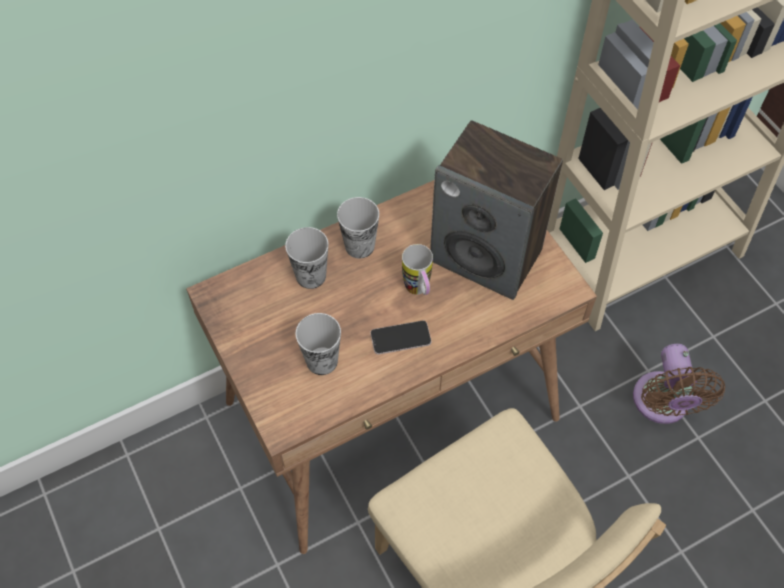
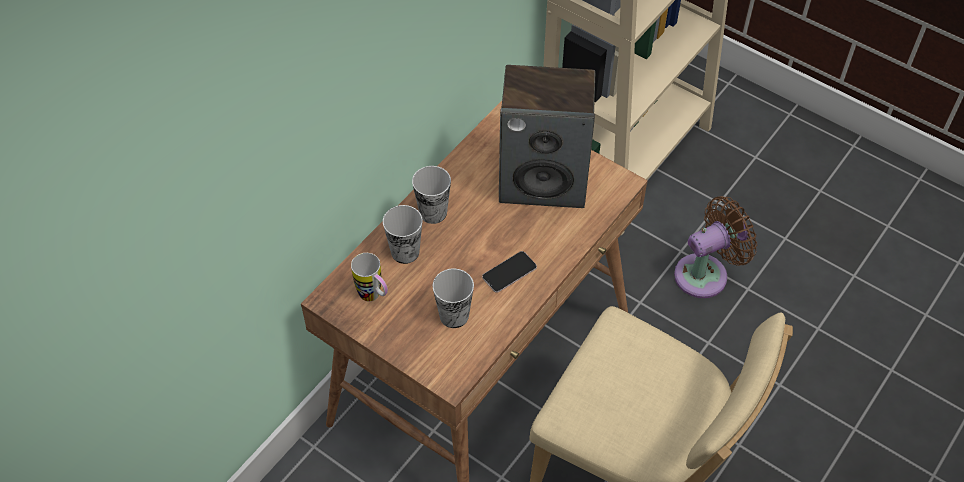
camera: 25 degrees left, 5 degrees down
(418, 291) = (503, 230): mug -> mug (374, 297)
(662, 404) = (706, 273): brown fan -> brown fan turned 90 degrees counterclockwise

